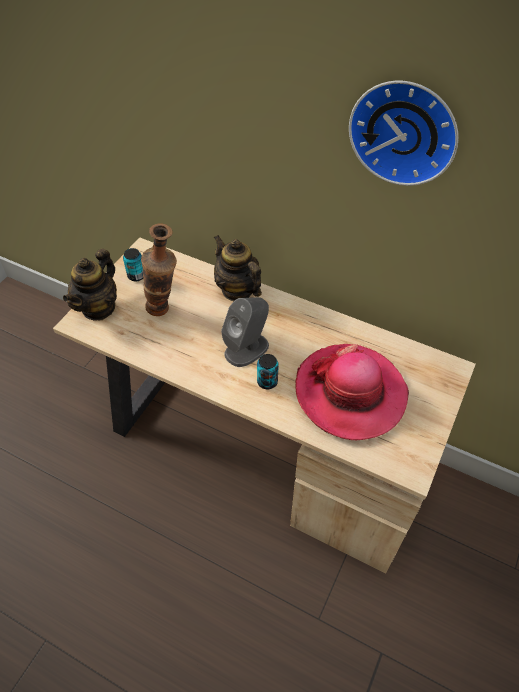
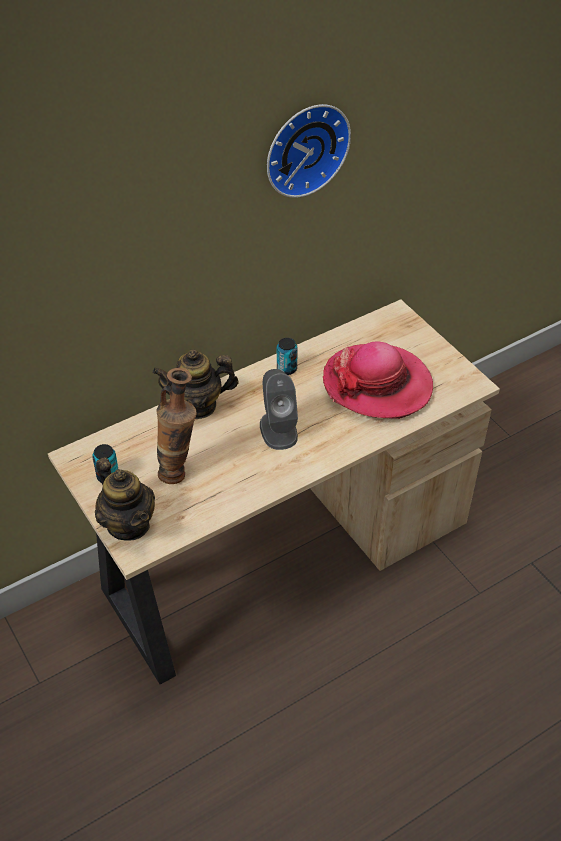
camera: 60 degrees left, 5 degrees down
(267, 382) = (326, 432): can -> can (286, 369)

